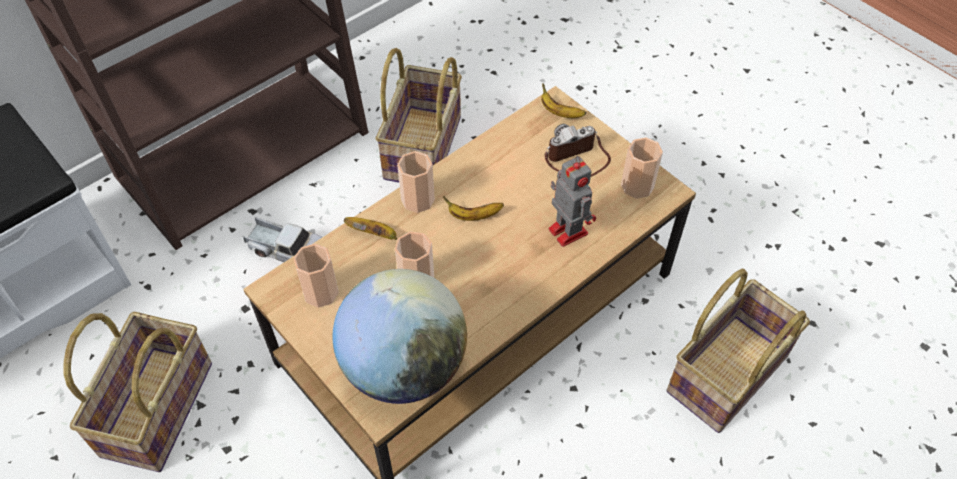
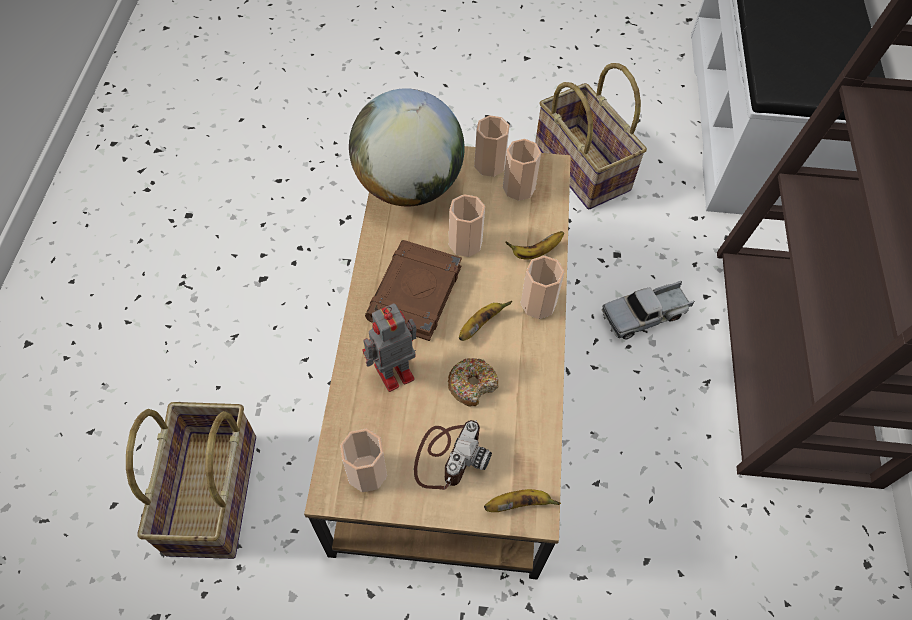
camera: 135 degrees right, 5 degrees up
(316, 332) = (489, 165): none -> cup
(424, 148) = (671, 502): basket -> none
(497, 270) = (415, 294): none -> brown book
(520, 185) = (472, 385): none -> donut
(567, 230) = (392, 373): toy robot -> toy robot turned 135 degrees clockwise

